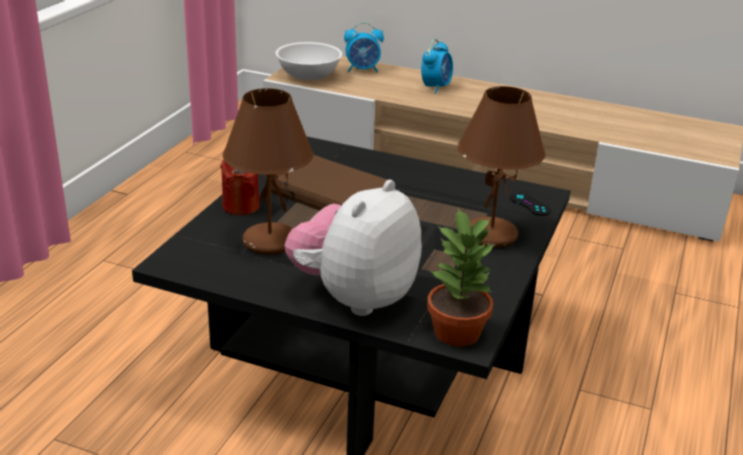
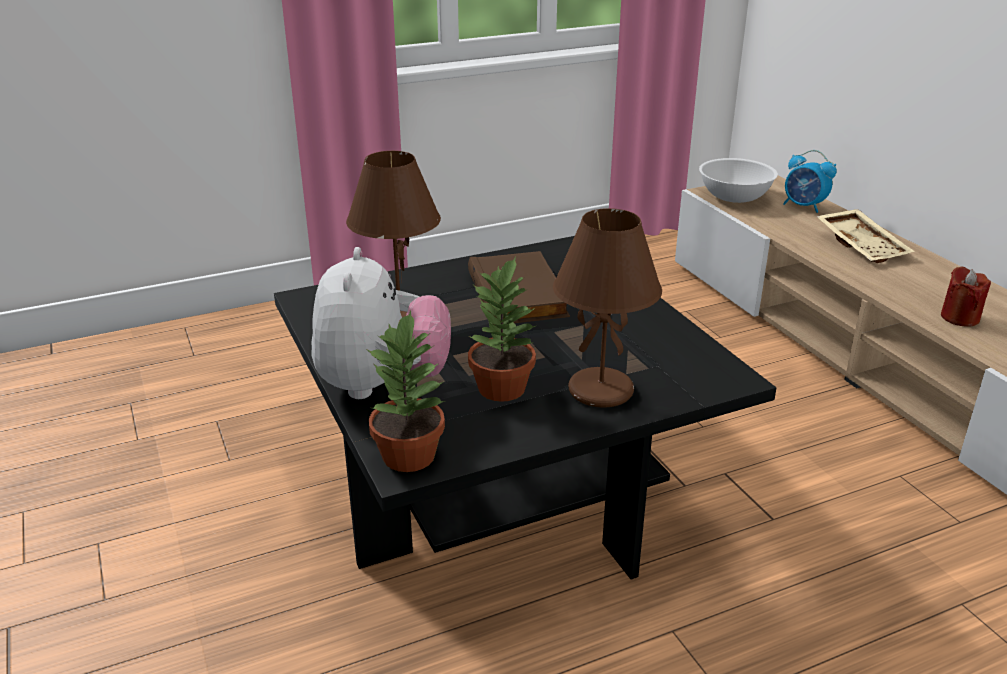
camera: 45 degrees right, 0 degrees up
(240, 206) = (427, 277): red candle -> red candle (959, 317)
(354, 297) = (382, 385): plush toy -> plush toy turned 105 degrees clockwise
(434, 261) = (503, 388): none -> potted plant
(436, 87) = (863, 246): alarm clock -> beige tray
(530, 204) = (699, 381): black game controller -> none

